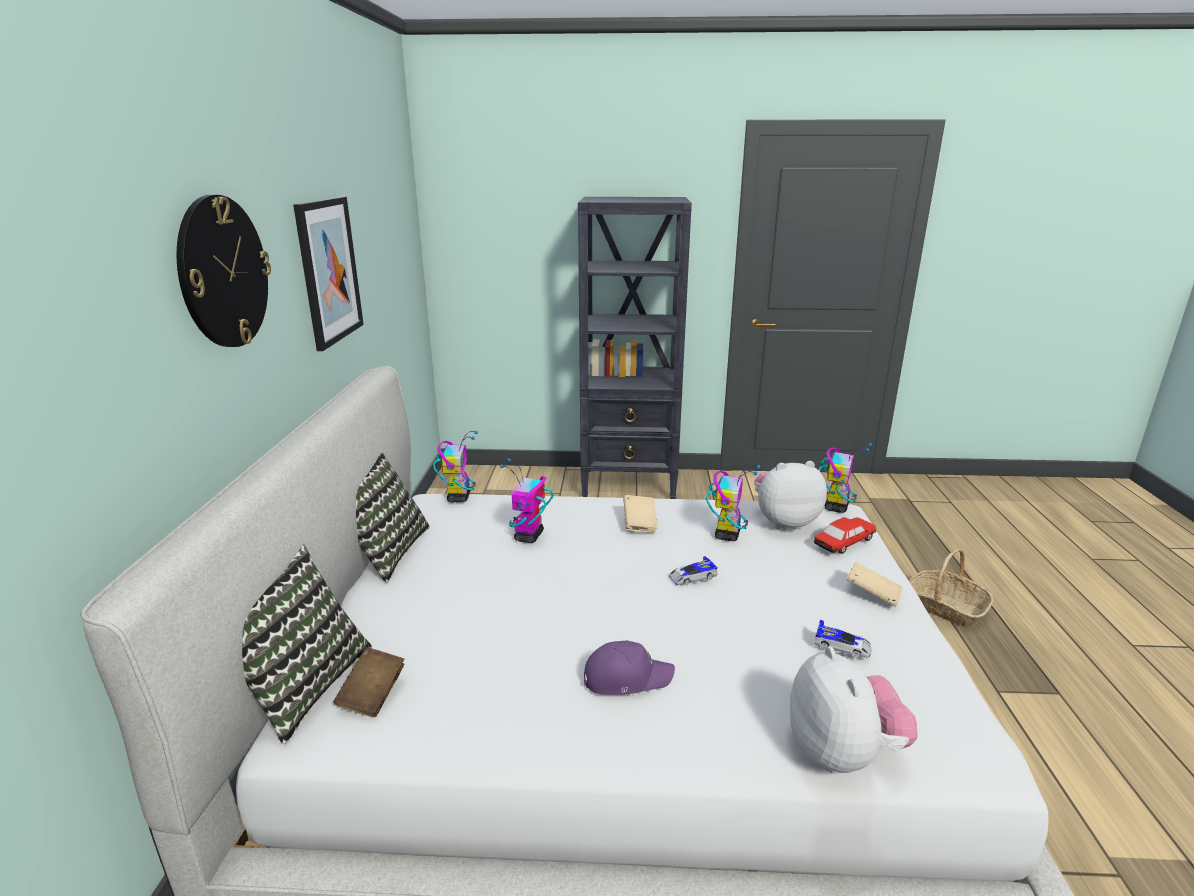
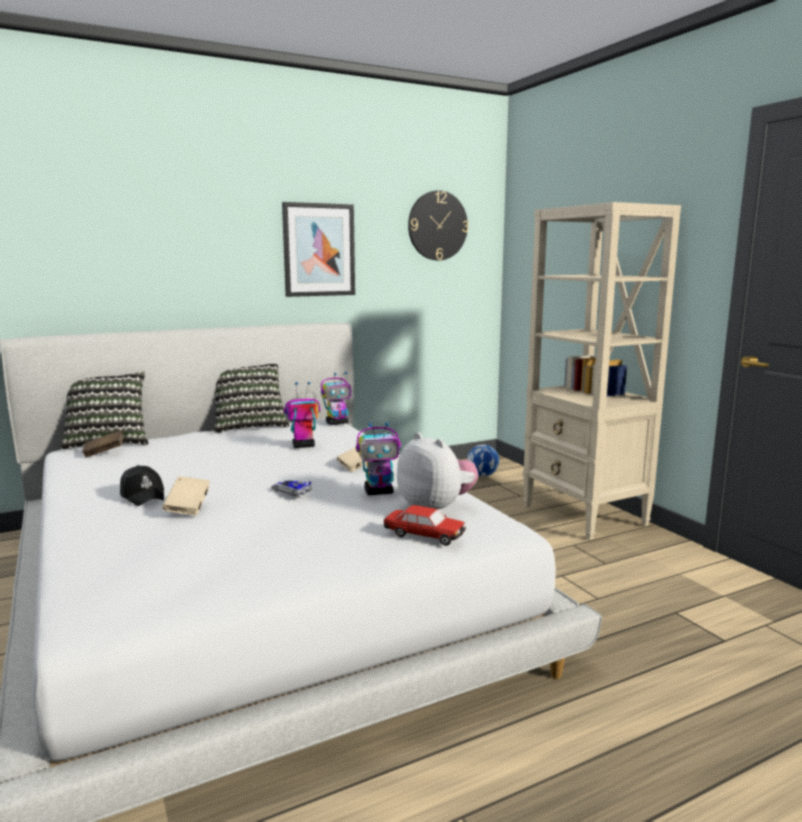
camera: 60 degrees right, 10 degrees down
(223, 272) = (190, 228): wall clock -> wall clock (437, 226)
(489, 490) = (482, 475): none -> football
(626, 677) = (143, 495): purple cap -> black cap
(630, 485) = (584, 515): black bookcase -> beige bookcase
(836, 506) = (510, 526): toy robot -> none
(842, 645) = (219, 548): toy car -> none
(842, 754) = (79, 567): plush toy -> none
(872, 596) = (328, 557): beige book -> beige book (188, 507)
(944, 607) = (617, 751): basket -> none

